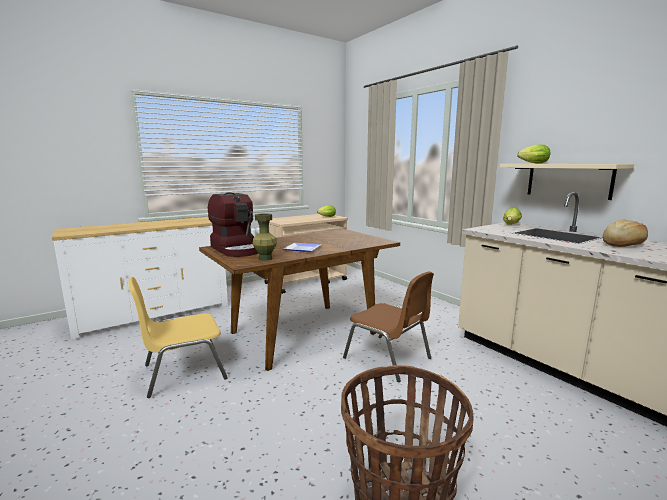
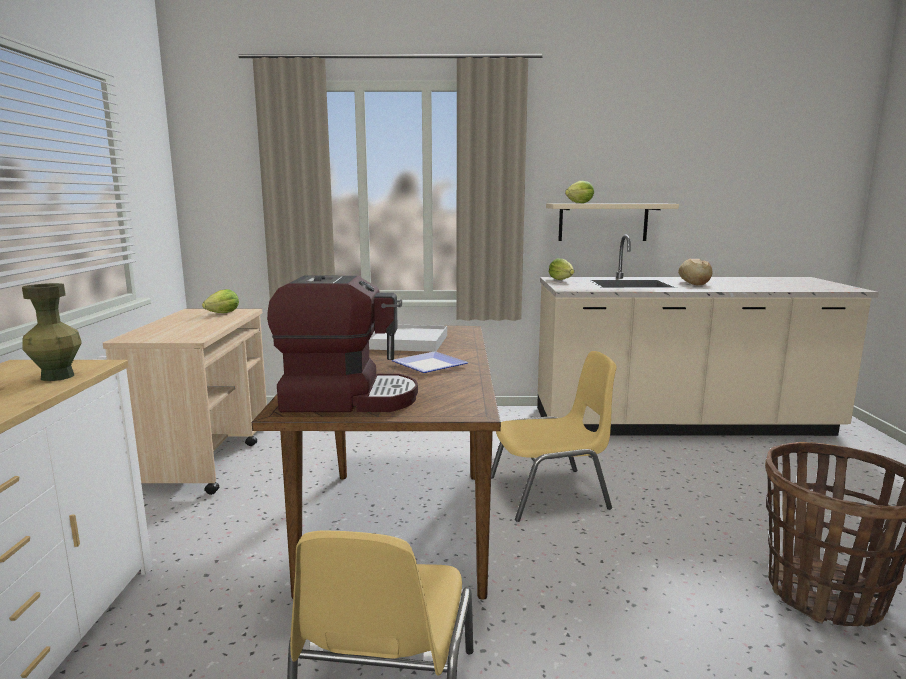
camera: 55 degrees left, 0 degrees up
(265, 258) = (457, 393): green vase -> green vase (57, 377)
(336, 240) = (408, 342): none -> white tray
(388, 358) = (550, 493): brown chair -> yellow chair

